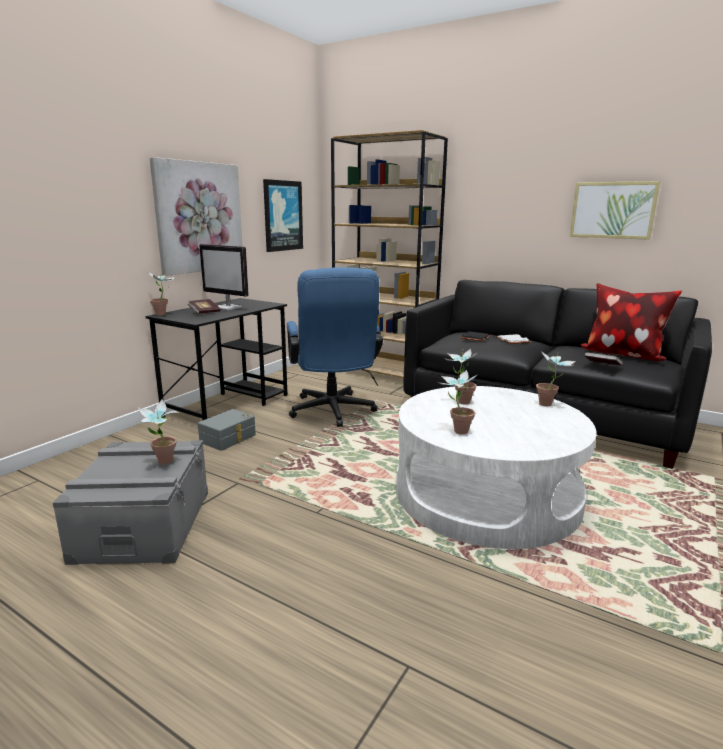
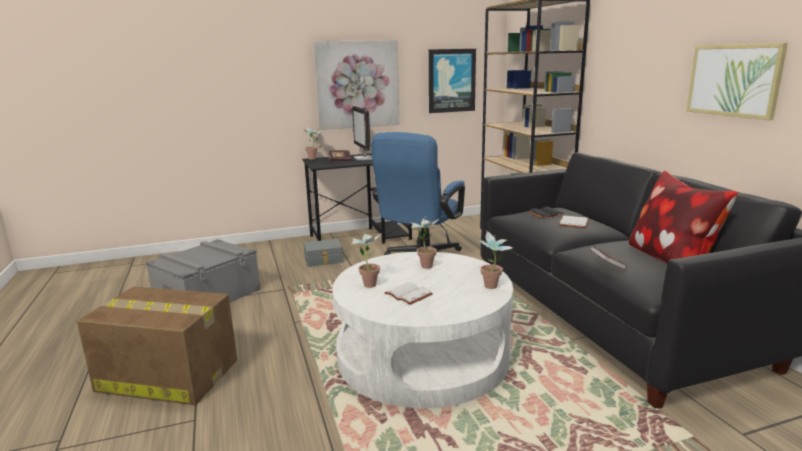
camera: 40 degrees right, 0 degrees up
(163, 464) = (215, 257): potted plant -> none
(275, 640) = (166, 375): none -> cardboard box
(509, 430) = (407, 295): none -> white book

